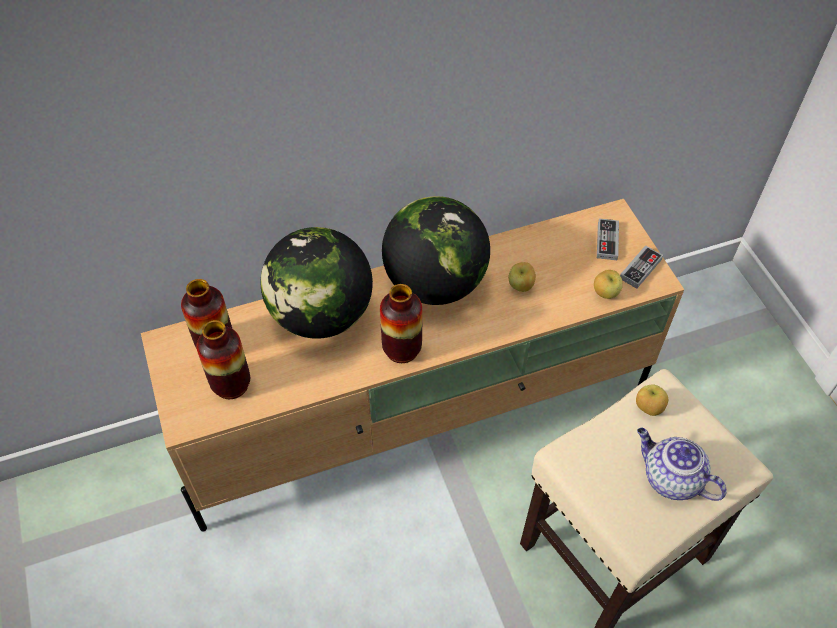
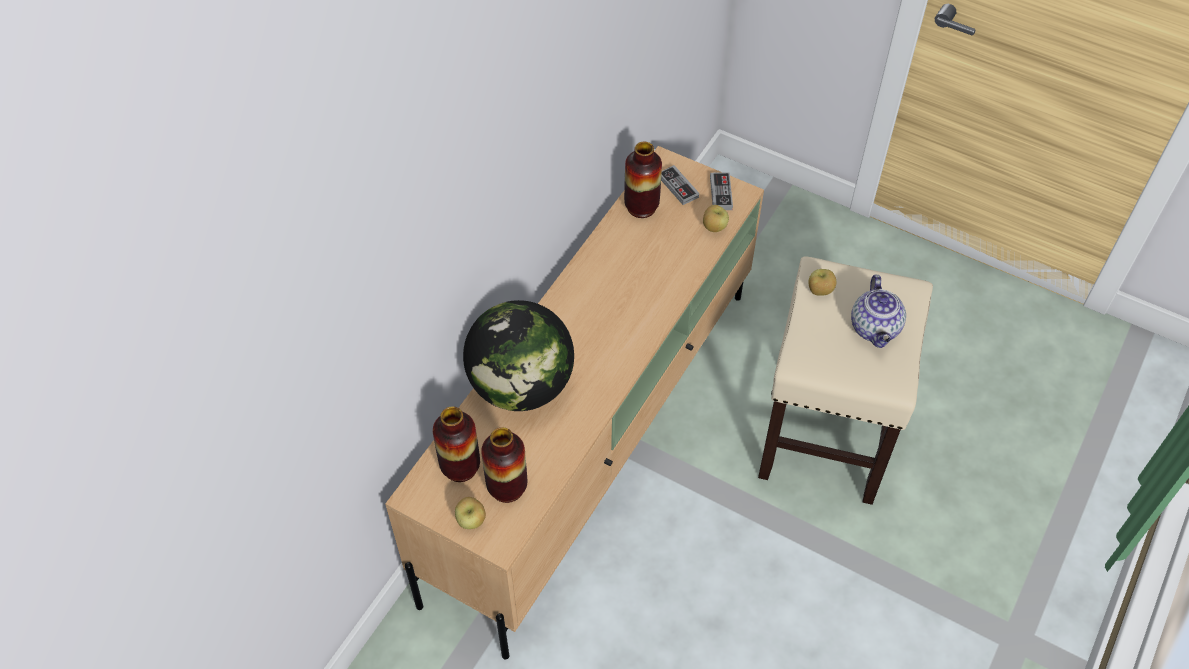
camera: 40 degrees left, 0 degrees up
(402, 349) = (610, 369): vase -> vase (641, 207)
(435, 283) = (584, 302): globe -> none
(521, 286) = (649, 262): apple -> apple (471, 521)
(670, 478) = (875, 329): teapot -> teapot turned 90 degrees counterclockwise

